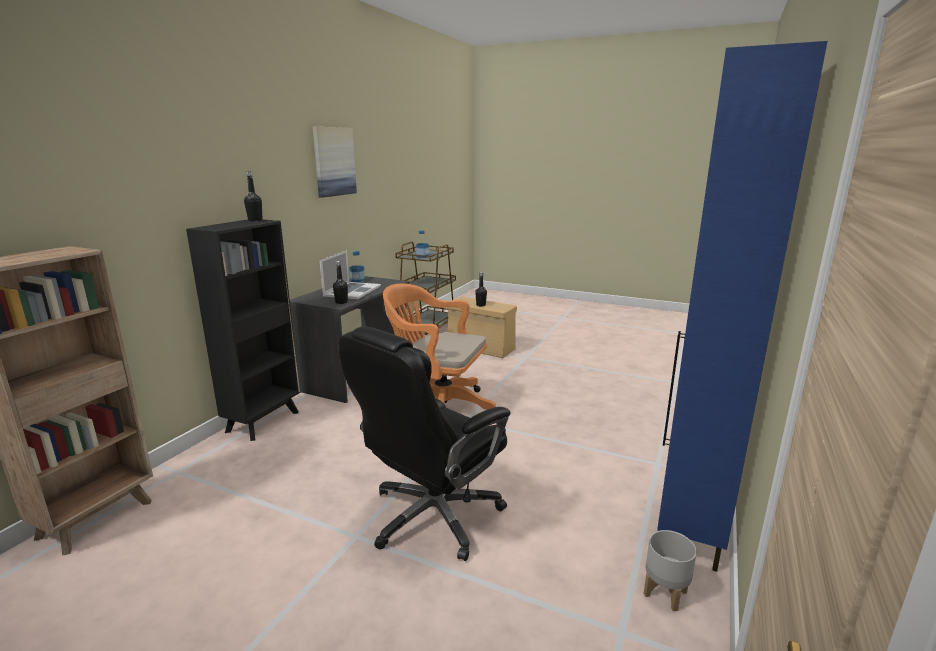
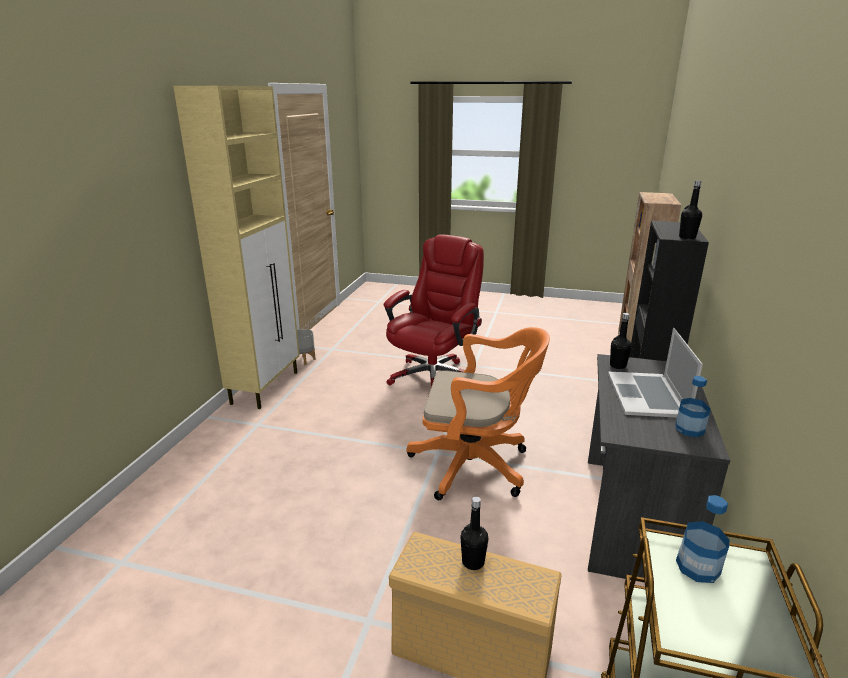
camera: 170 degrees right, 5 degrees up
(334, 161) = (791, 214): picture -> none
(432, 516) = (434, 377): black office chair -> red office chair
(690, 524) = (266, 387): blue cabinet -> beige cabinet

